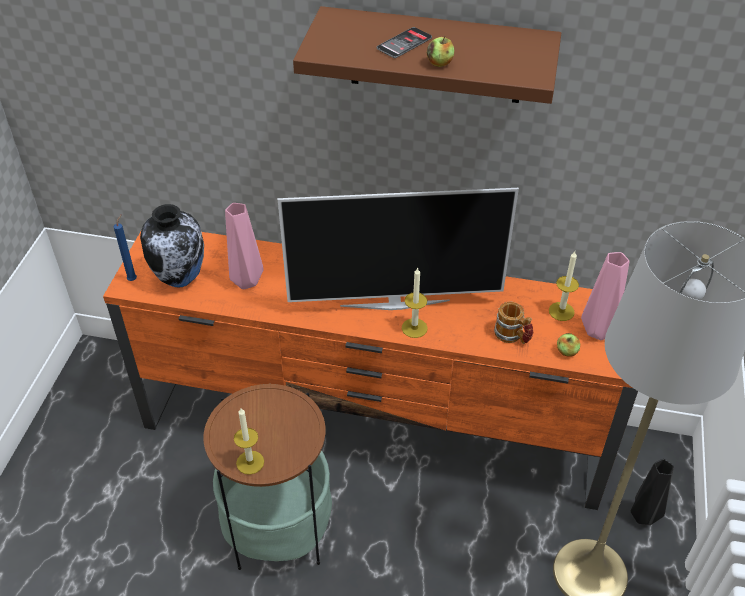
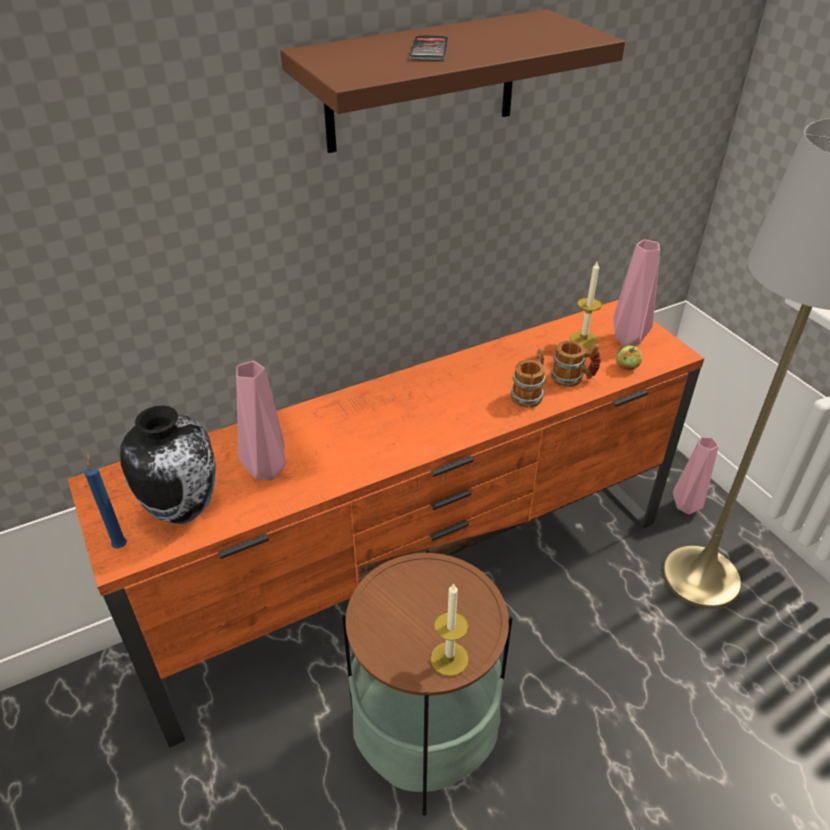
camera: 40 degrees left, 5 degrees down
(394, 302) = (441, 406): television -> none
(414, 328) = (486, 418): candle -> none
(440, 63) = (493, 52): apple -> none
(466, 328) = (529, 394): none -> mug
(644, 515) = (686, 505): black vase -> pink vase

